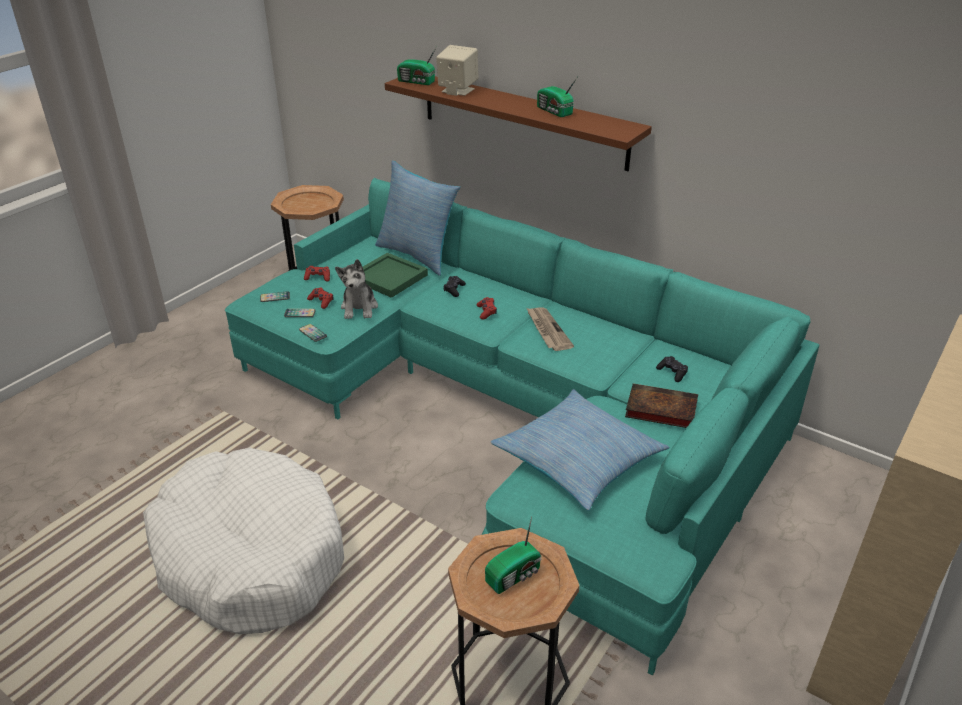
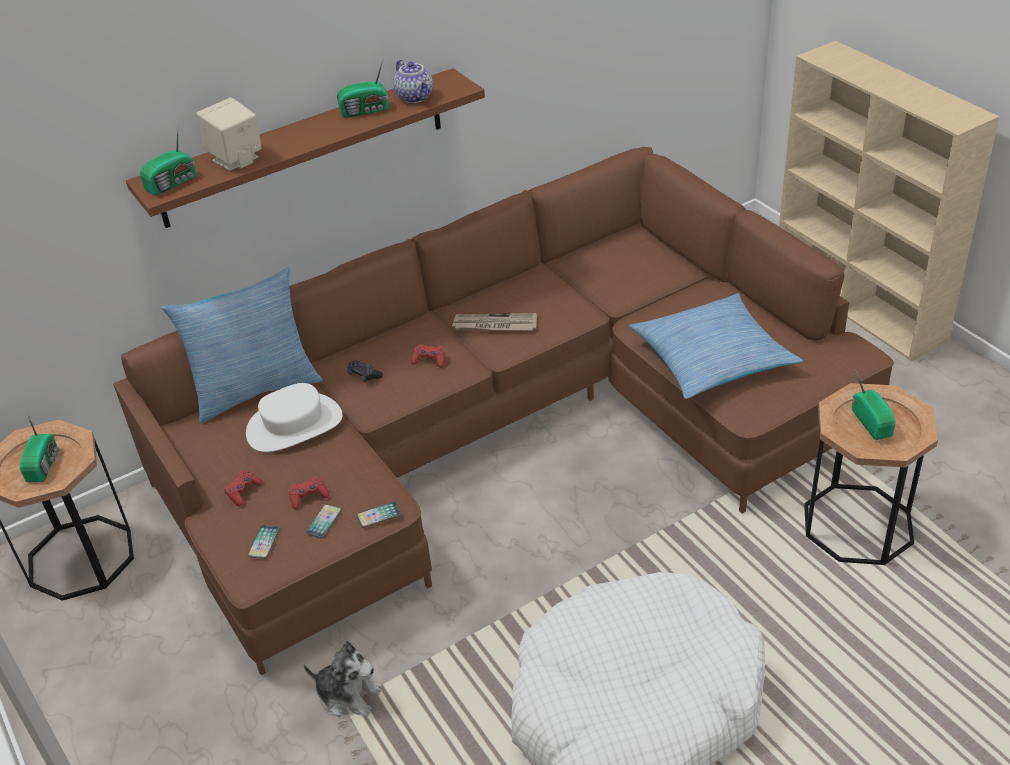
camera: 65 degrees left, 5 degrees up
(307, 204) = (44, 464): none -> radio
(359, 308) = (346, 464): plush toy -> plush toy (348, 695)
(388, 277) = (294, 425): green tray -> white hat
(516, 413) = (507, 430): turquoise sofa -> brown sofa
(590, 122) = (416, 97): none -> teapot
(659, 410) = (664, 291): book -> none
(672, 372) = (613, 267): black game controller -> none

